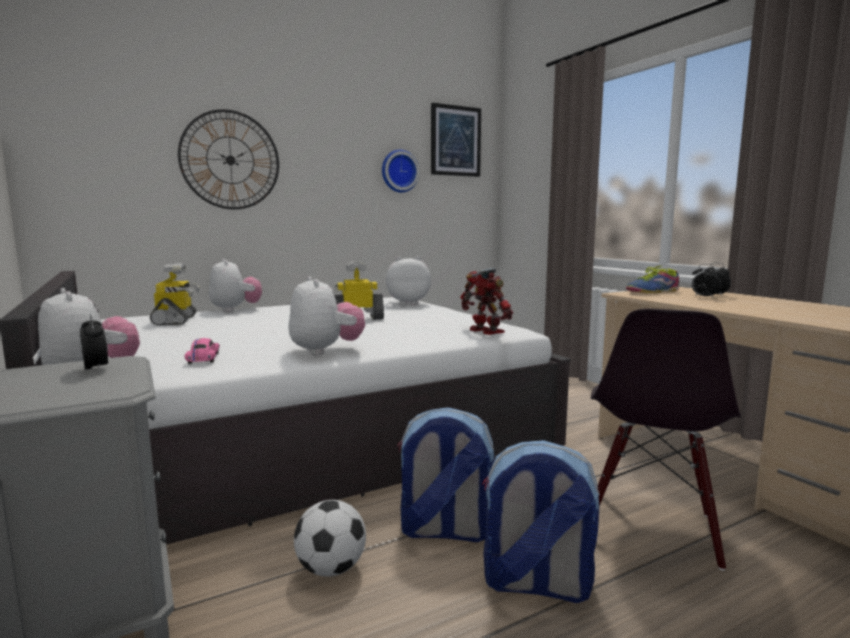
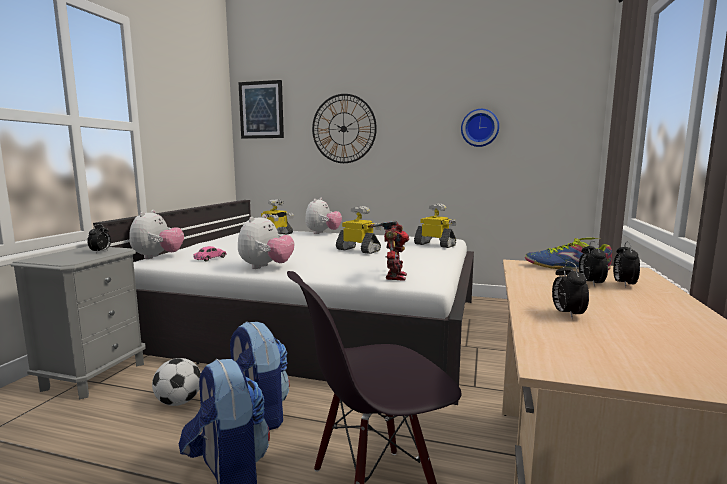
camera: 45 degrees right, 0 degrees up
(407, 303) = (435, 245): plush toy -> toy robot
(455, 141) = (545, 94): picture -> picture (261, 110)
(771, 311) = (567, 314): none -> alarm clock

